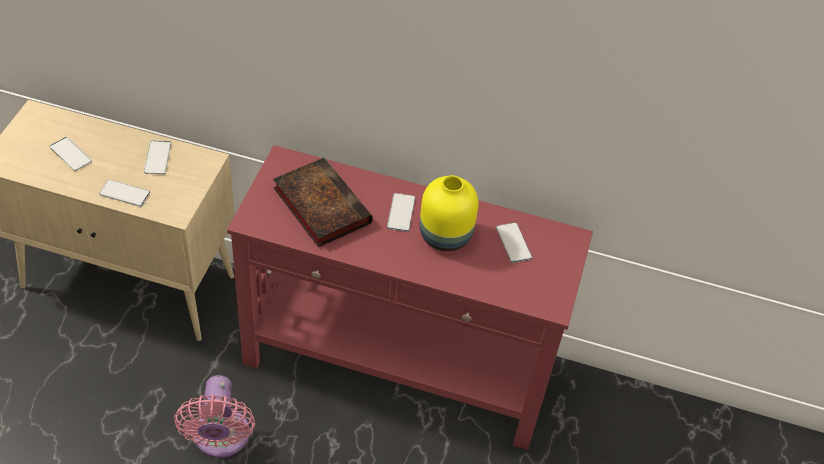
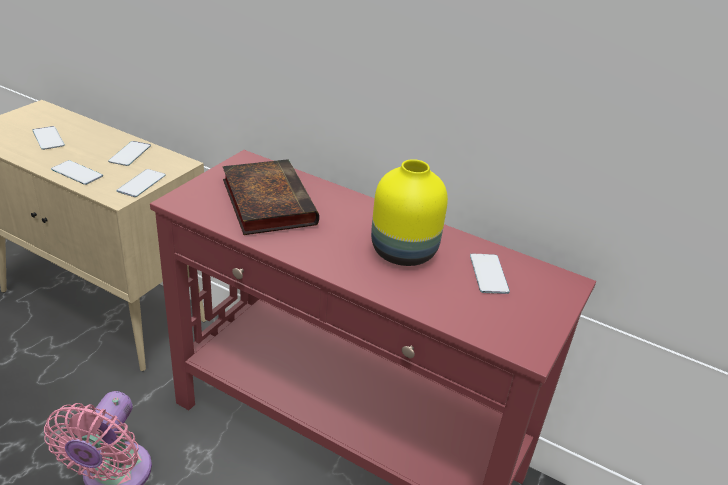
camera: 15 degrees right, 15 degrees down
(401, 212) = (357, 223): phone -> phone (141, 183)

